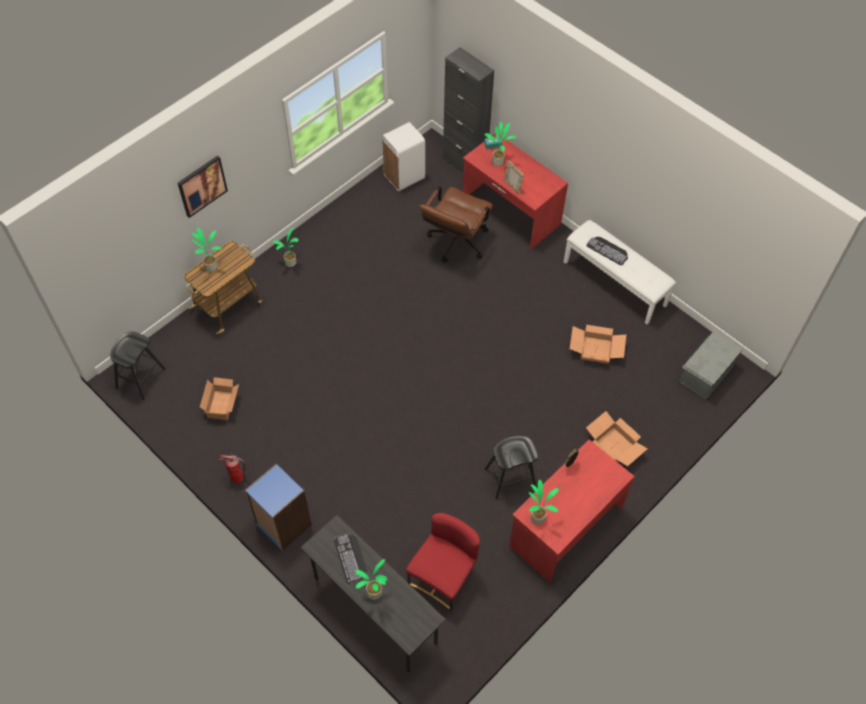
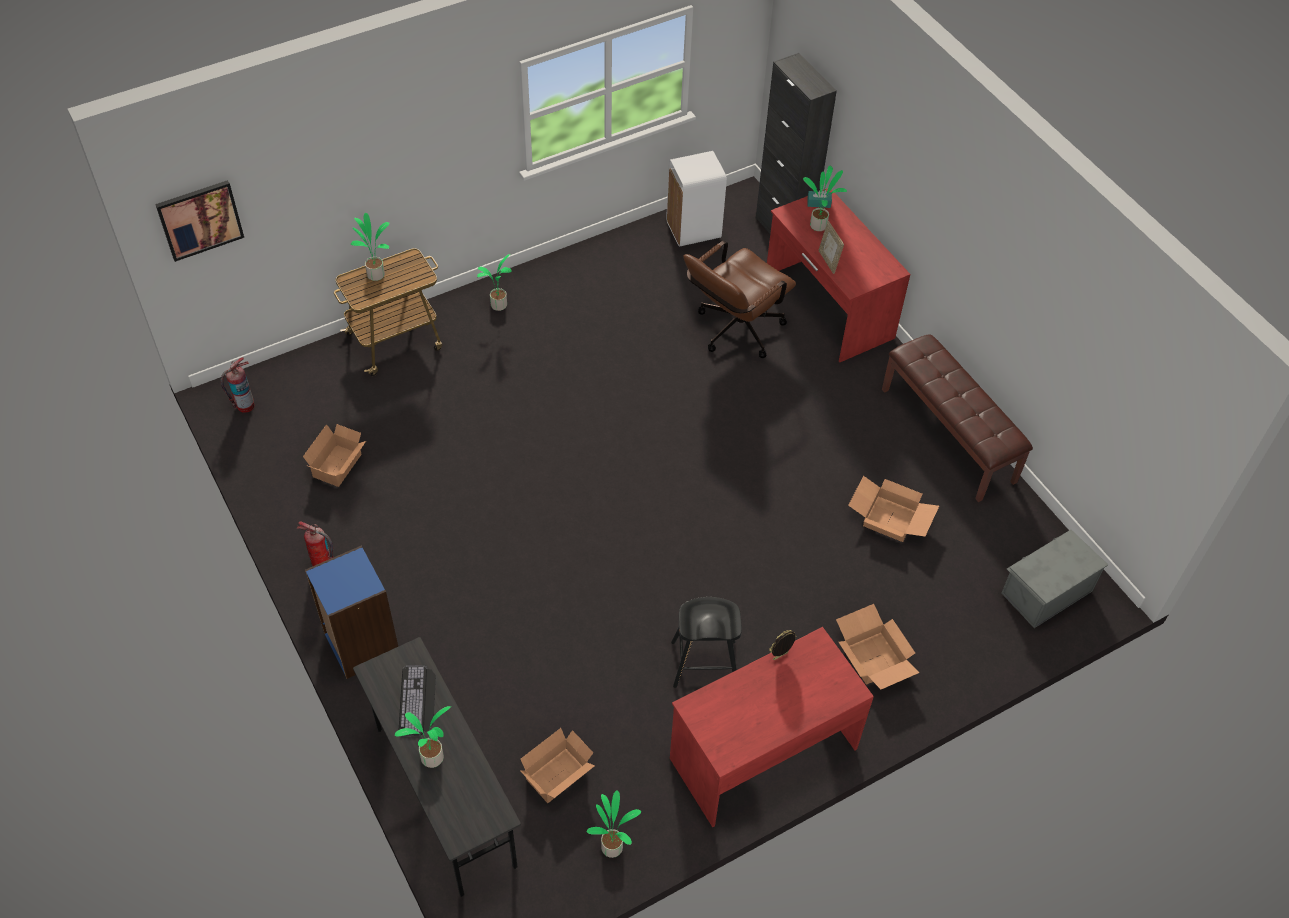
camera: 15 degrees right, 5 degrees down
(140, 378) = (245, 405): black stool -> fire extinguisher
(202, 186) = (380, 153): picture -> picture (200, 219)
(443, 577) = (559, 776): red chair -> cardboard box
(538, 517) = (708, 716): potted plant -> potted plant (612, 846)
(608, 250) = (944, 380): keyboard -> none
(615, 283) = (948, 435): white bench -> brown bench

